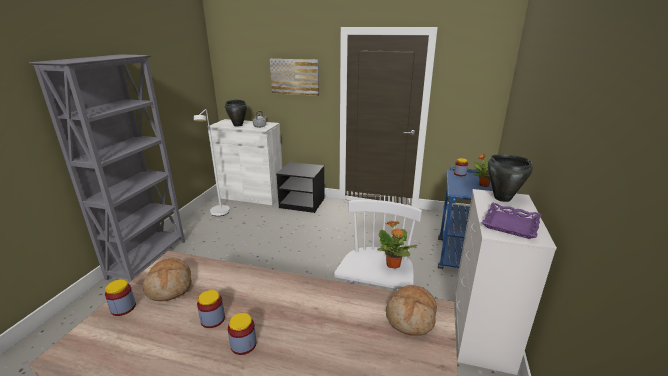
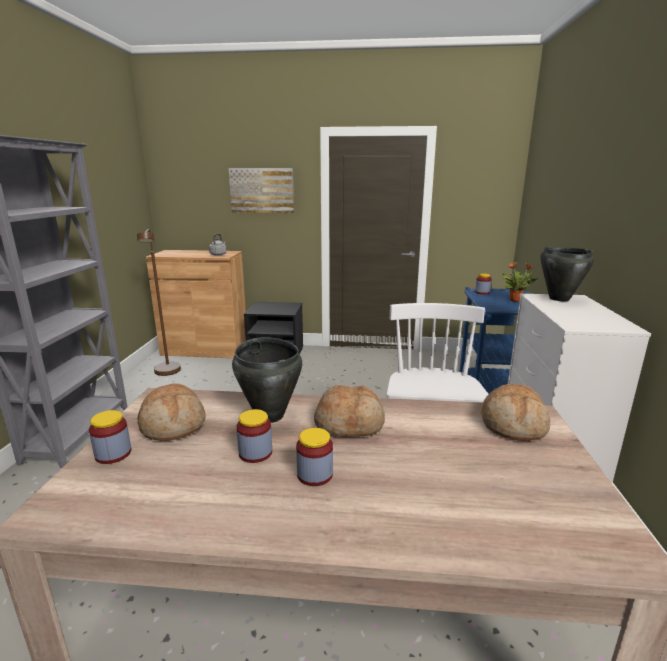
camera: 10 degrees left, 5 degrees down
(219, 214) = (167, 373): white floor lamp -> brown floor lamp
(238, 125) = (188, 254): black cooking pot -> black cooking pot (270, 415)
(251, 195) = (205, 349): white cabinet -> brown cabinet
(289, 300) = (350, 423): none -> bread
(393, 265) = (454, 381): potted plant -> none
(510, 224) = (586, 318): purple tray -> none

